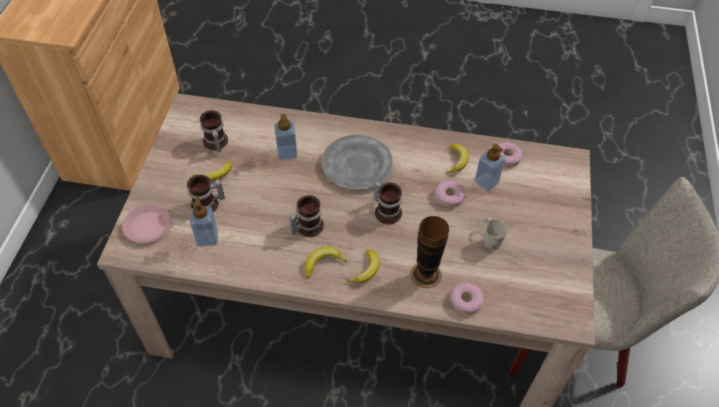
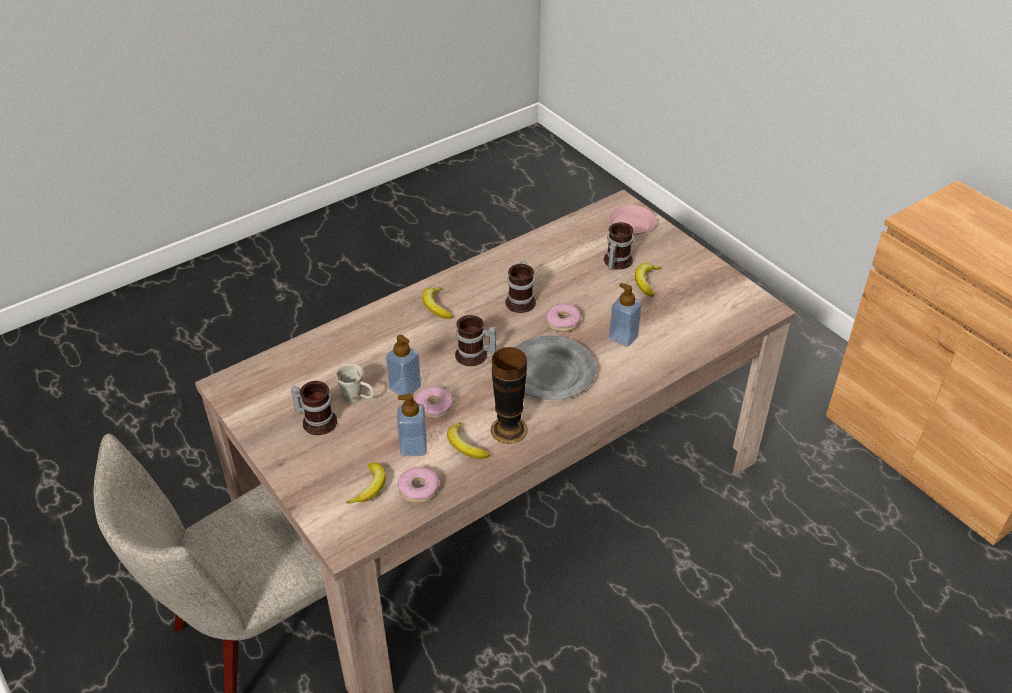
camera: 135 degrees right, 10 degrees down
(207, 238) = (580, 246): soap dispenser -> soap dispenser (405, 388)
(215, 143) = (690, 301): mug -> mug (317, 420)
(323, 263) = (475, 288): banana -> banana (370, 487)
(426, 274) = (385, 335): vase -> vase (509, 429)
(466, 301) = (332, 340): donut -> donut (563, 322)

